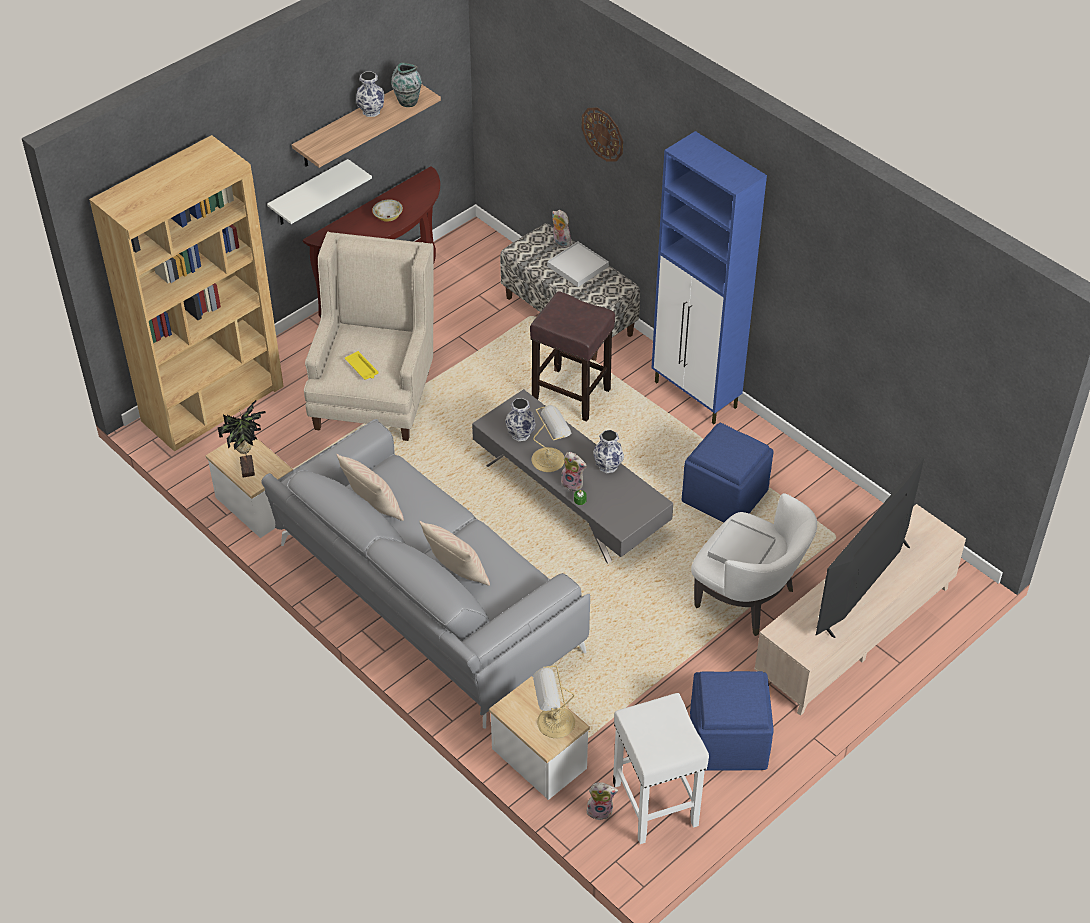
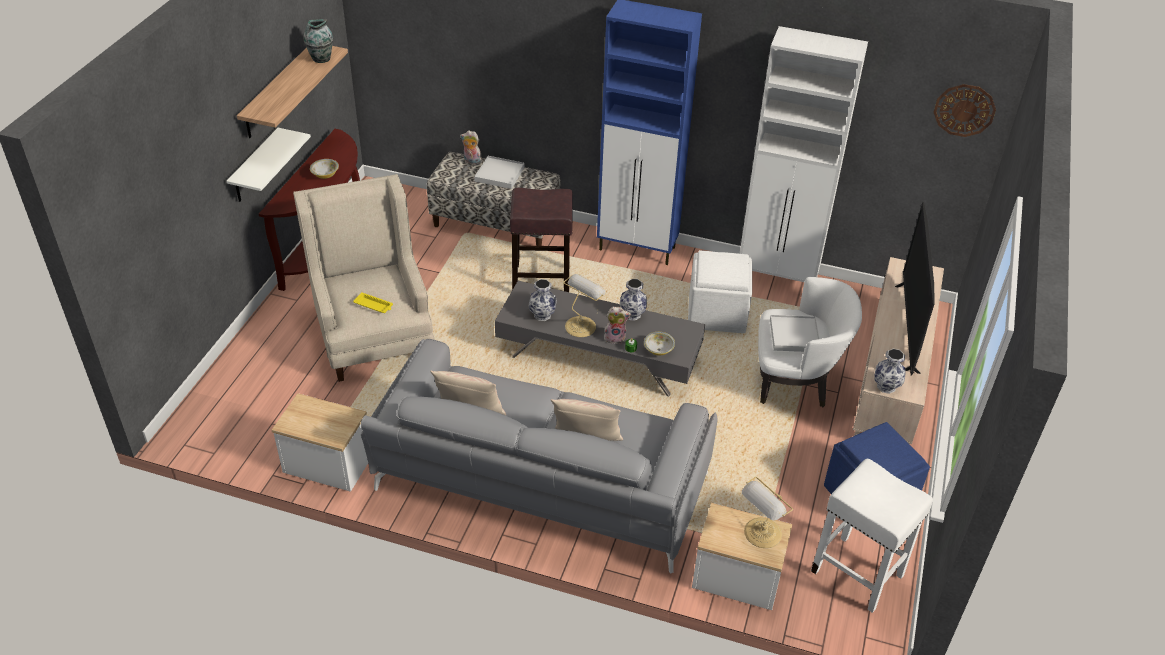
camera: 30 degrees left, 5 degrees down
(213, 403) = (226, 392): brown bookcase -> none
(249, 467) = (322, 424): potted plant -> none
(371, 111) = (293, 73): vase -> vase (885, 386)
(600, 810) = (819, 599): plush toy -> none
(603, 134) = (508, 41): wall clock -> wall clock (964, 110)
(605, 512) = (658, 350): none -> bowl
(723, 495) = (716, 313): blue ottoman -> white ottoman
(820, 482) = (778, 279): none -> white cabinet

